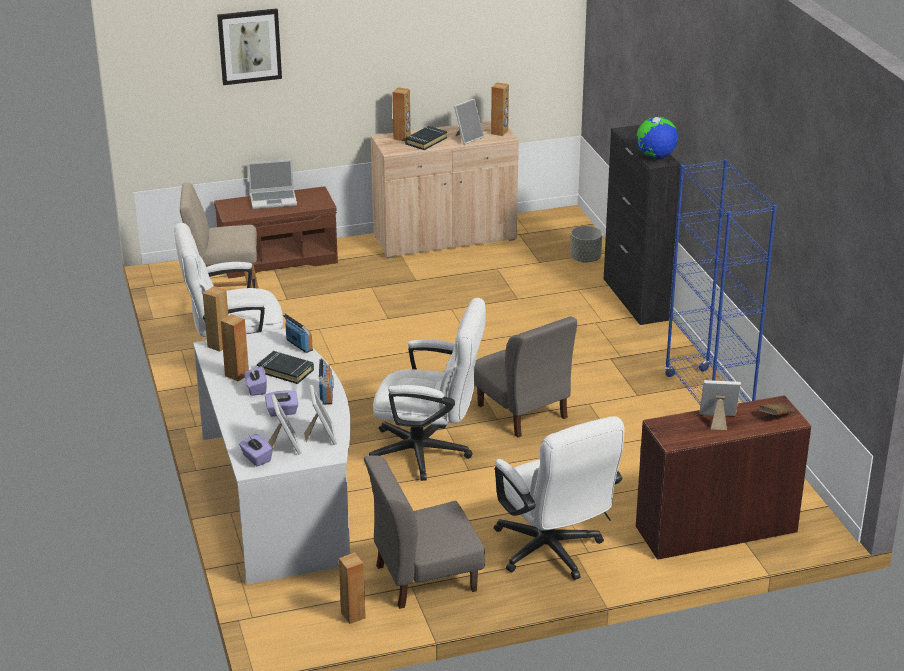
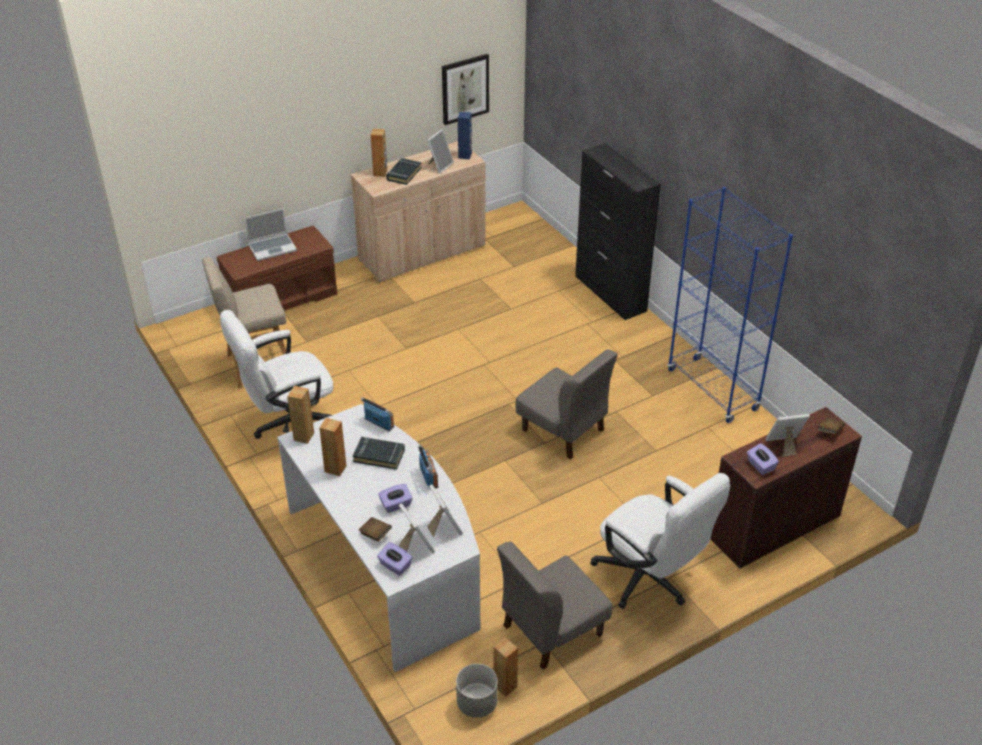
camera: 15 degrees left, 10 degrees up
(249, 46) = (236, 112): picture -> picture (465, 89)
(249, 431) = (375, 534): none -> brown book
(256, 389) = (360, 482): purple tissue box -> purple tissue box (760, 466)
(429, 453) = (500, 490): white office chair -> none
(499, 132) = (465, 155): brown speaker -> blue speaker
(585, 259) = (552, 257): grey planter -> grey planter (477, 703)
(655, 157) = (635, 178): globe -> none

